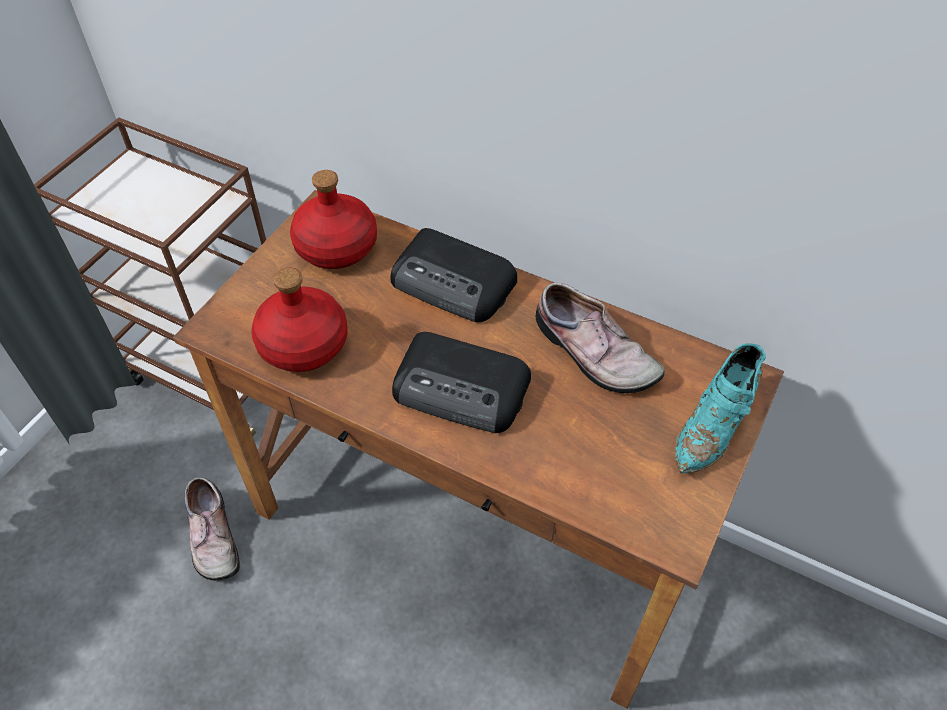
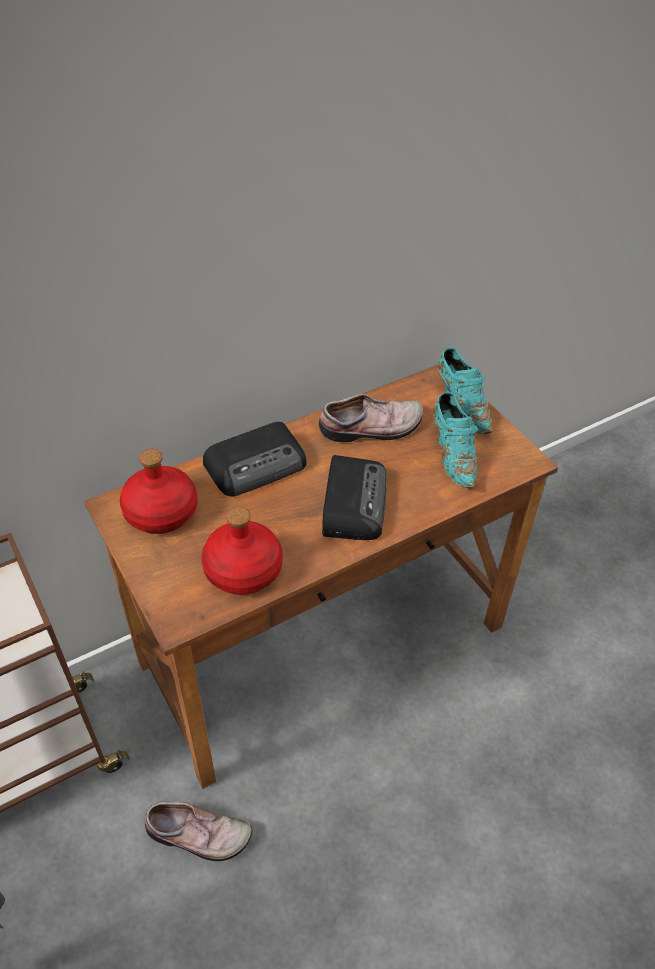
camera: 60 degrees left, 5 degrees down
(462, 389) = (353, 502): radio -> radio turned 45 degrees counterclockwise
(617, 453) = (453, 455): none -> turquoise shoe

